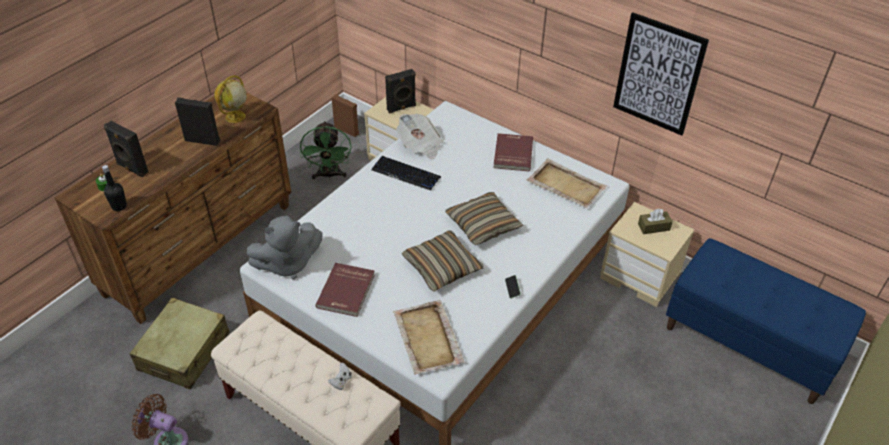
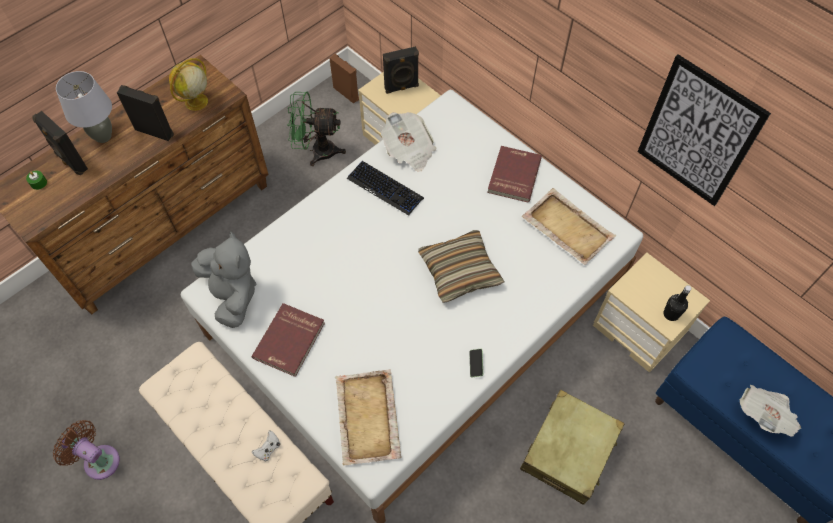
camera: 10 degrees right, 15 degrees up
(119, 206) = (49, 213): black bottle -> black bottle (671, 314)
(157, 148) = (103, 136): none -> grey table lamp
(184, 351) = (131, 354): beige suitcase -> beige suitcase (569, 451)
(287, 264) = (232, 295): grey plush toy -> grey plush toy turned 105 degrees counterclockwise
(329, 175) = (317, 151): green fan -> green fan turned 90 degrees clockwise
(442, 267) = (402, 323): pillow -> none
(654, 227) = (662, 291): brown tissue box -> none
(759, 302) = (764, 415): none -> newspaper

